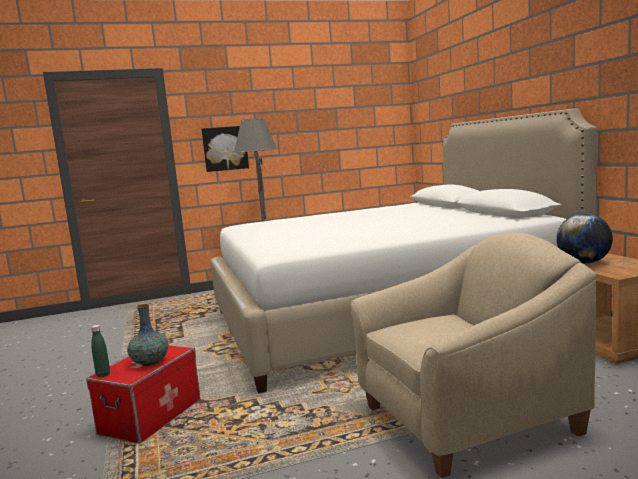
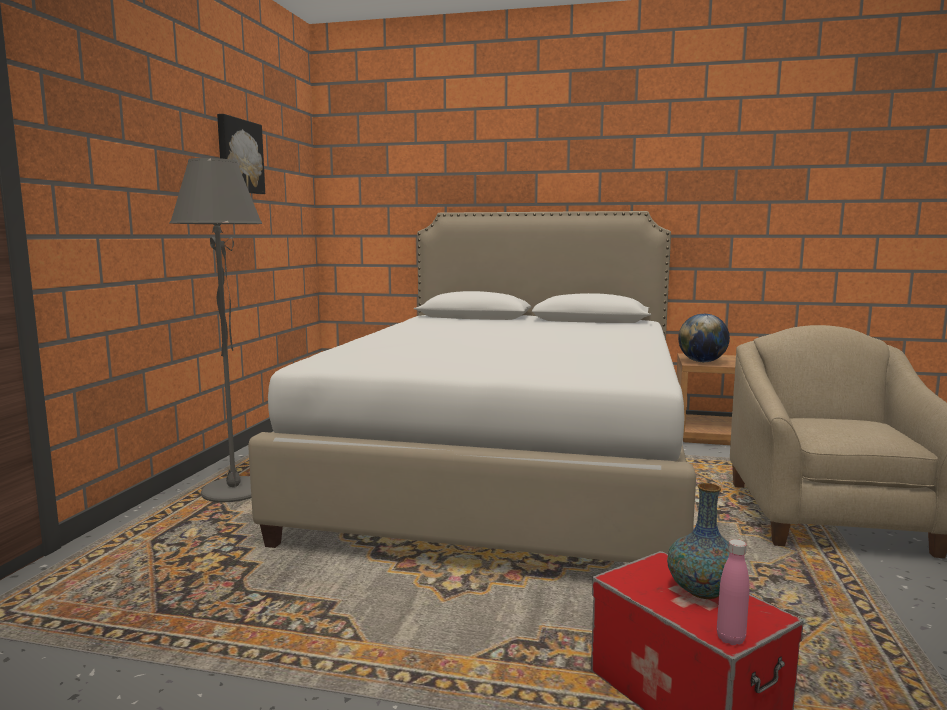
camera: 60 degrees left, 0 degrees up
(103, 375) = (730, 639): green bottle -> pink bottle
(225, 148) = (116, 212): picture -> picture (239, 156)

